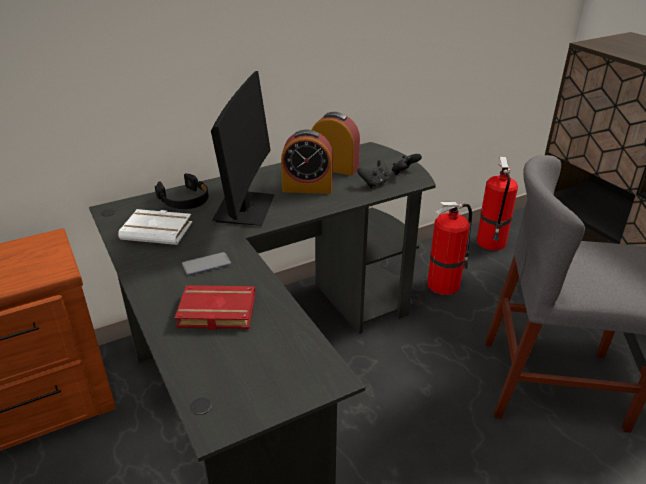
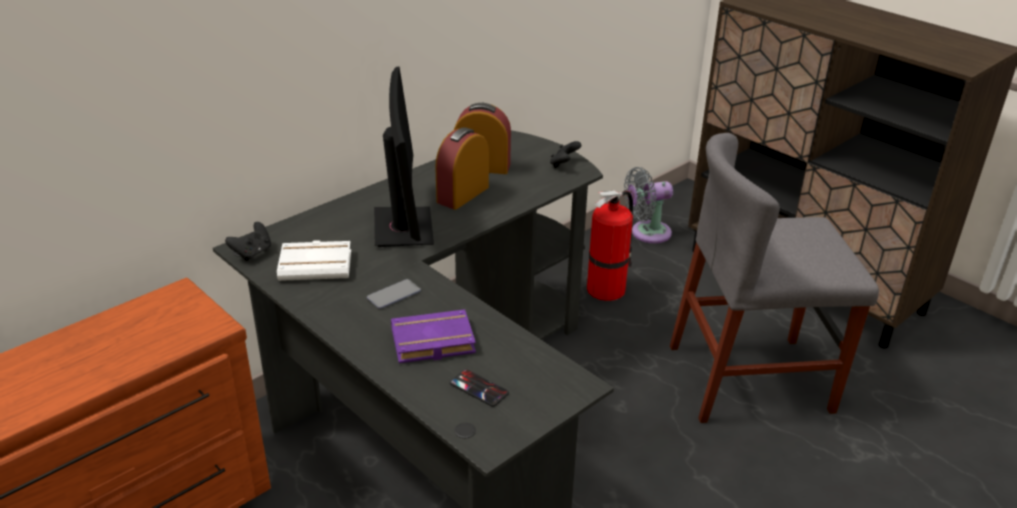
camera: 15 degrees left, 0 degrees up
(185, 200) = (326, 225): black headphones -> none
(215, 313) = (431, 343): red book -> purple book
(235, 364) = (479, 388): none -> phone
(307, 188) = (463, 194): alarm clock -> alarm clock turned 135 degrees clockwise
(374, 183) = (535, 180): black game controller -> black game controller (252, 253)
(491, 243) = (646, 233): fire extinguisher -> grey fan

